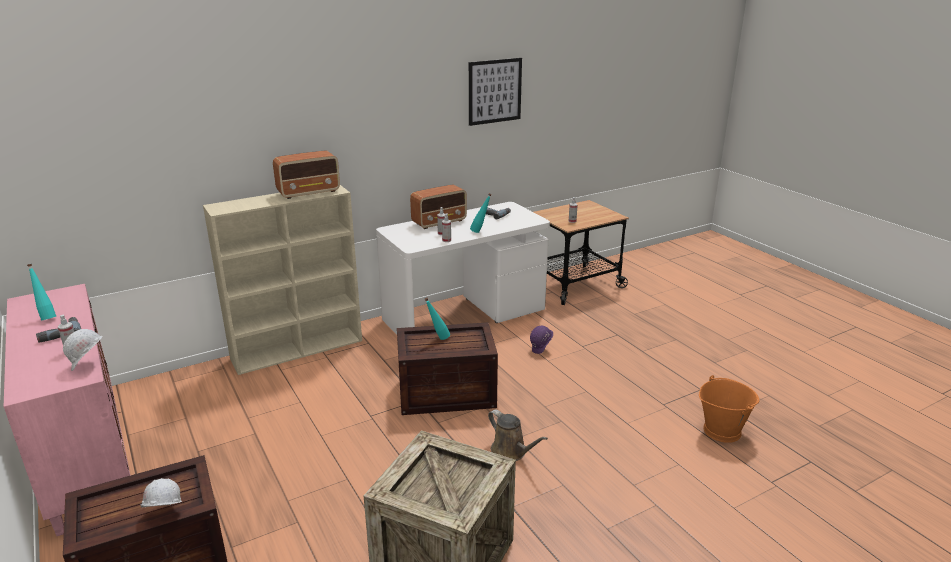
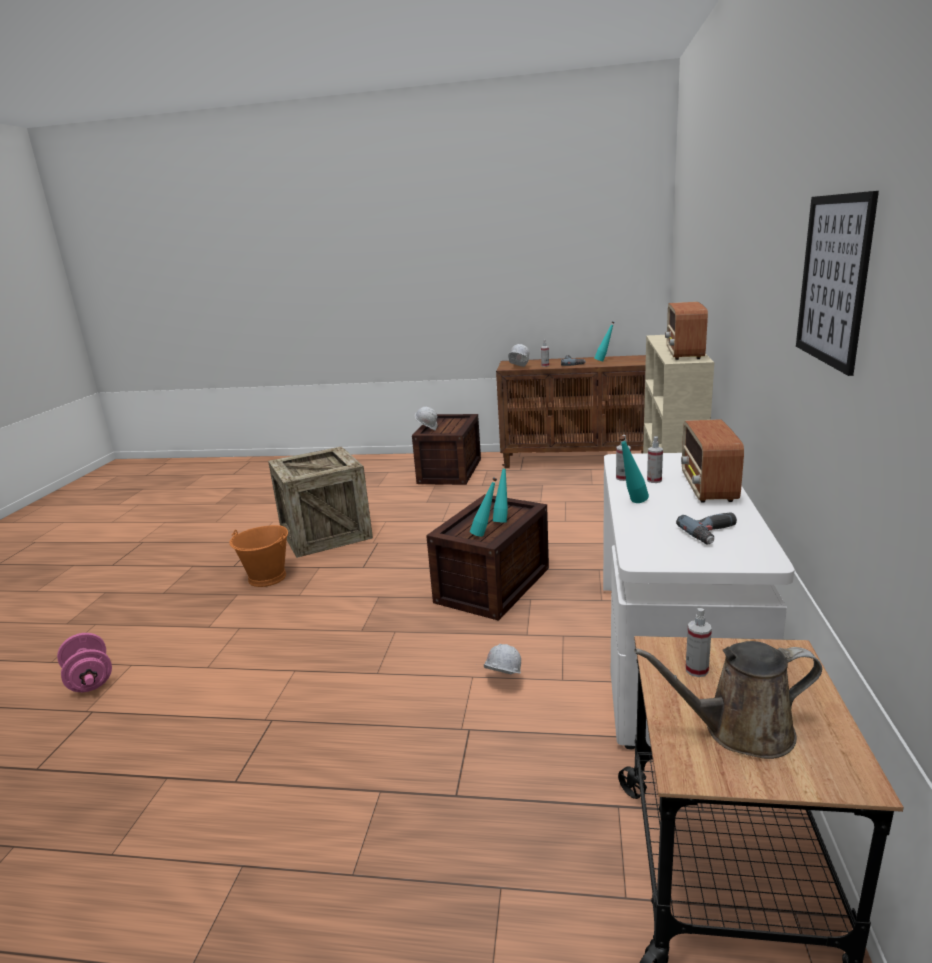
camera: 130 degrees right, 5 degrees down
(85, 457) = (577, 459): pink cabinet -> brown cabinet
(466, 337) = (485, 534): none -> turquoise bottle
(511, 452) = (367, 587): brown watering can -> brown watering can (740, 730)
(541, 350) = (502, 683): purple hard hat -> white hard hat
(722, 430) = (173, 735): orange bucket -> orange bucket (267, 578)
(770, 515) = (90, 679): none -> pink dumbbell

